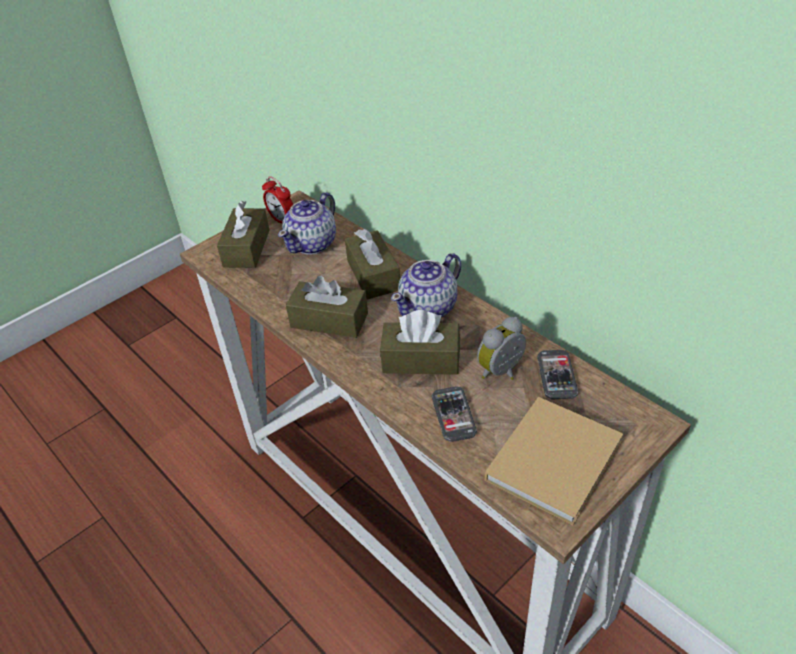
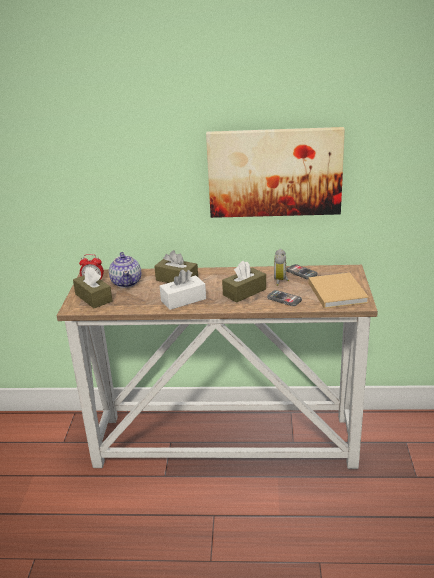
camera: 45 degrees left, 15 degrees down
(329, 320) = (183, 300): brown tissue box -> white tissue box
(429, 307) = (220, 277): teapot -> none
(564, 165) = (274, 172): none -> picture

